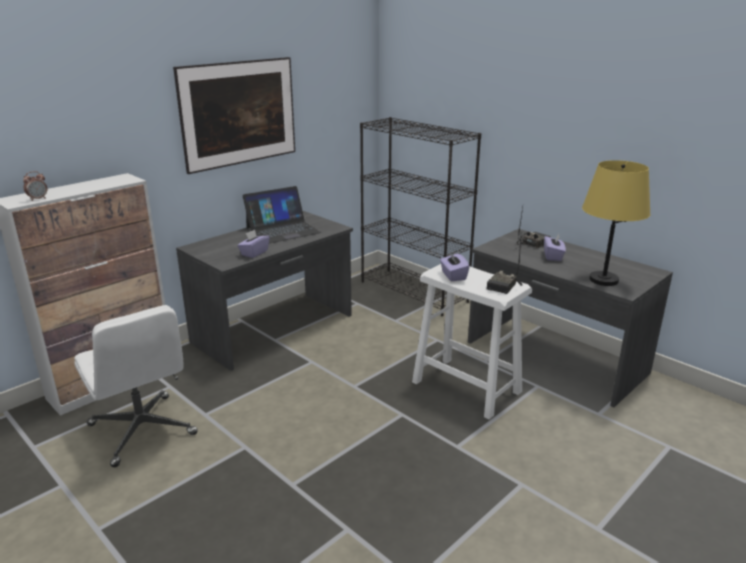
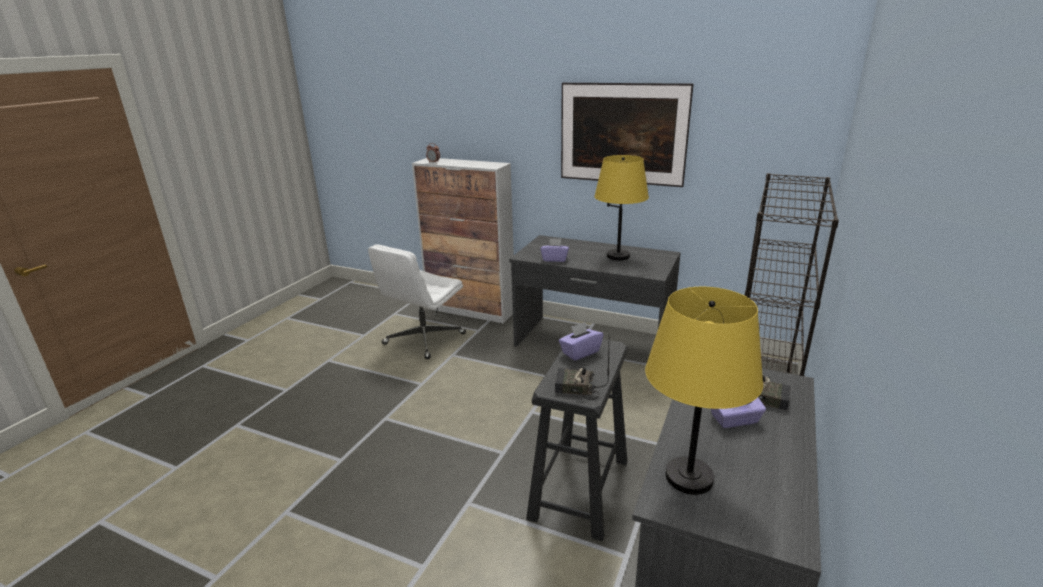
camera: 70 degrees right, 0 degrees up
(282, 230) = (618, 256): laptop -> yellow table lamp
(465, 386) = (580, 488): white stool -> black stool

